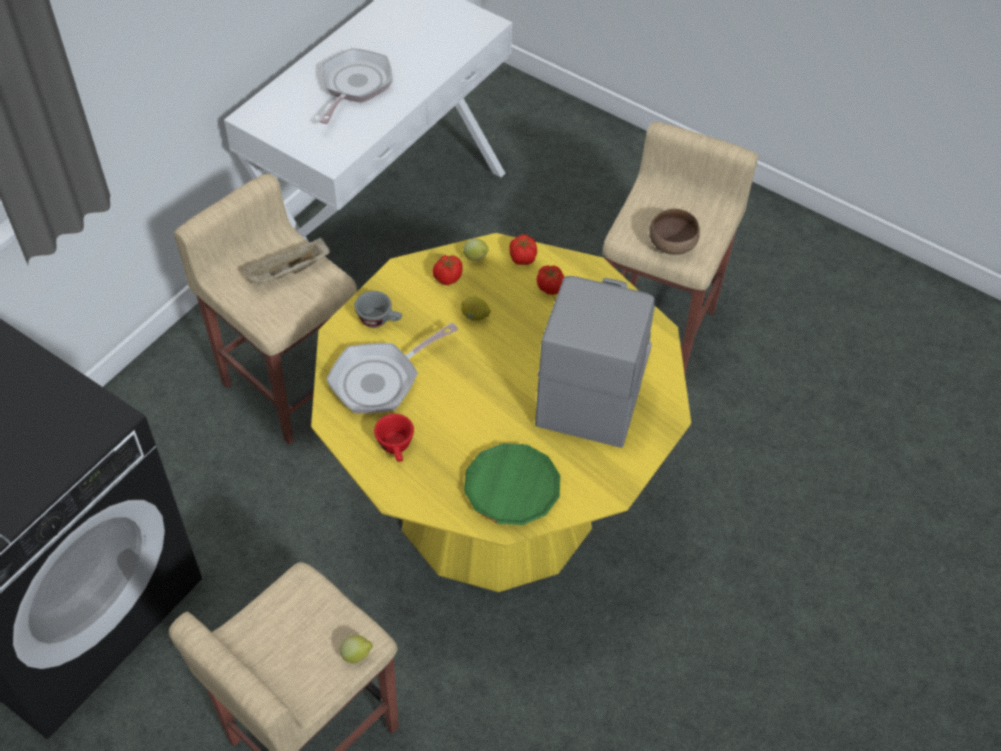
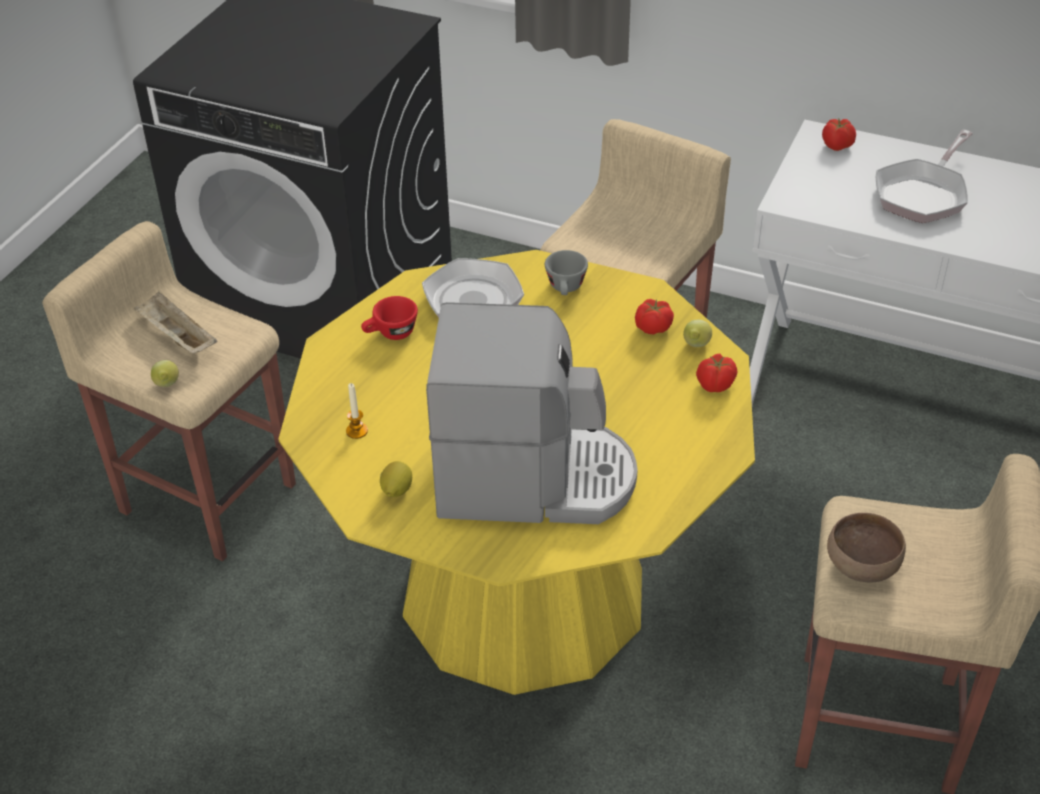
camera: 80 degrees right, 10 degrees down
(288, 272) = (643, 239): beige tray -> beige tray (177, 337)
(354, 86) = (923, 194): frying pan -> frying pan turned 120 degrees clockwise
(475, 316) = (602, 360): lemon -> lemon (396, 490)
(512, 488) = (357, 431): green plate -> candle
(550, 288) = (676, 417): tomato -> tomato (837, 146)

